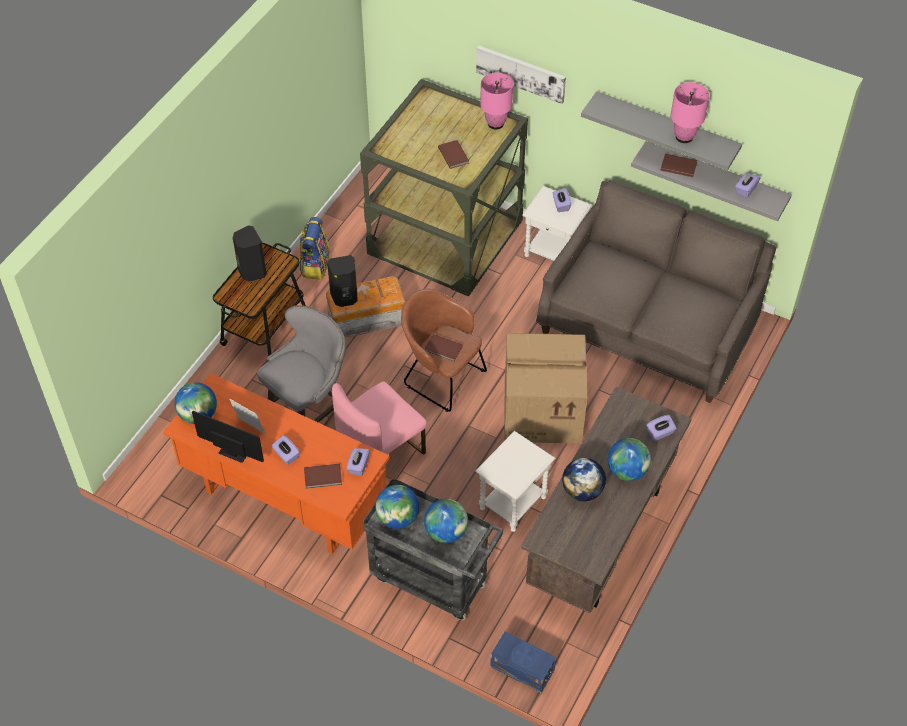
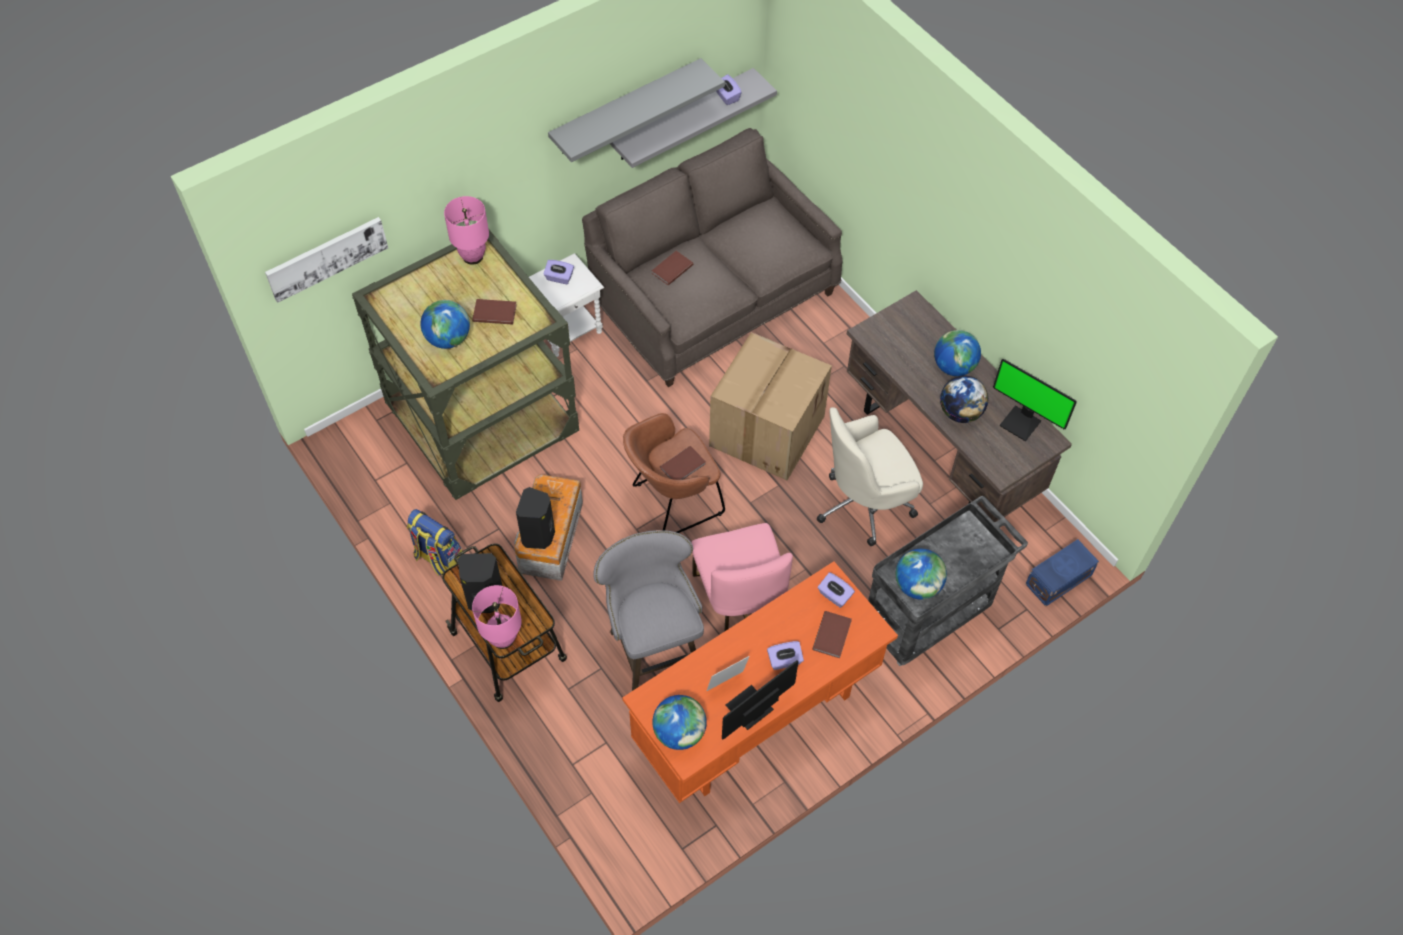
camera: 65 degrees left, 5 degrees up
(446, 532) = (954, 549): globe -> globe (448, 339)
(512, 501) = (864, 505): white side table -> beige office chair
(521, 73) = (462, 185): picture -> picture (326, 257)
(600, 538) = (1021, 423): none -> monitor
(660, 433) = (921, 321): purple tissue box -> none
(678, 166) = (661, 130): brown book -> brown book (671, 269)
(684, 137) = (663, 95): pink table lamp -> pink table lamp (503, 639)

